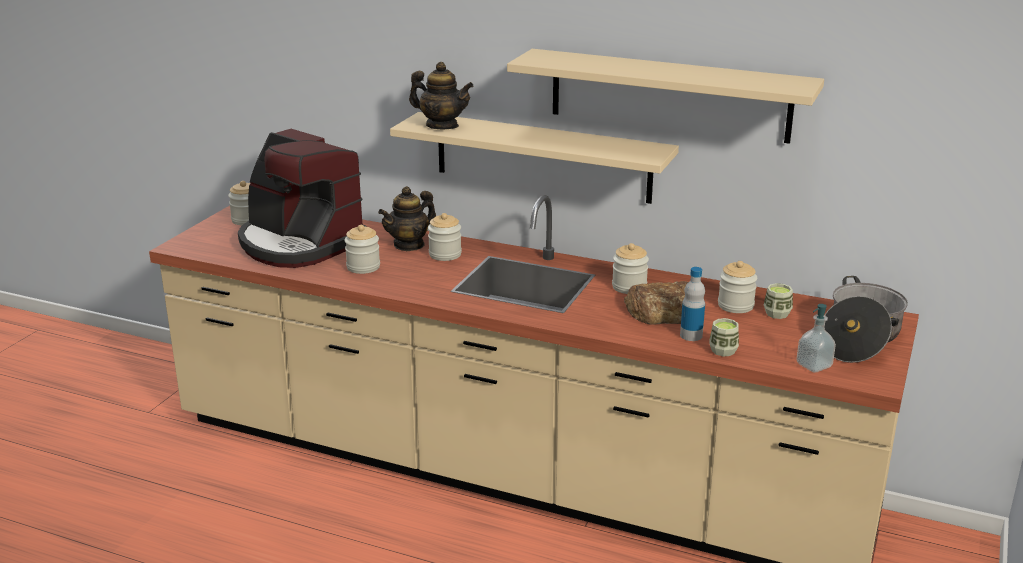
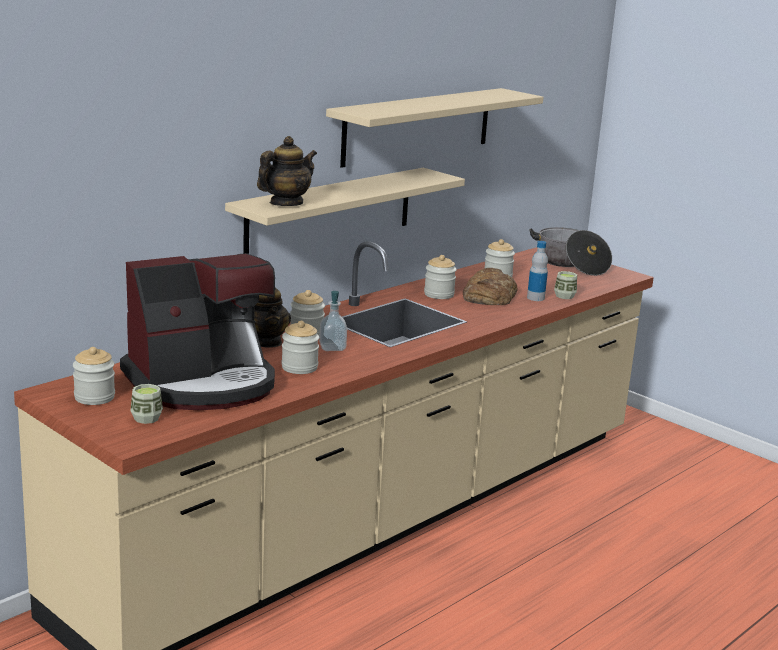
camera: 70 degrees left, 5 degrees down
(777, 314) = (519, 271): cup -> cup (146, 418)
(814, 365) = (600, 282): soap dispenser -> soap dispenser (332, 347)

